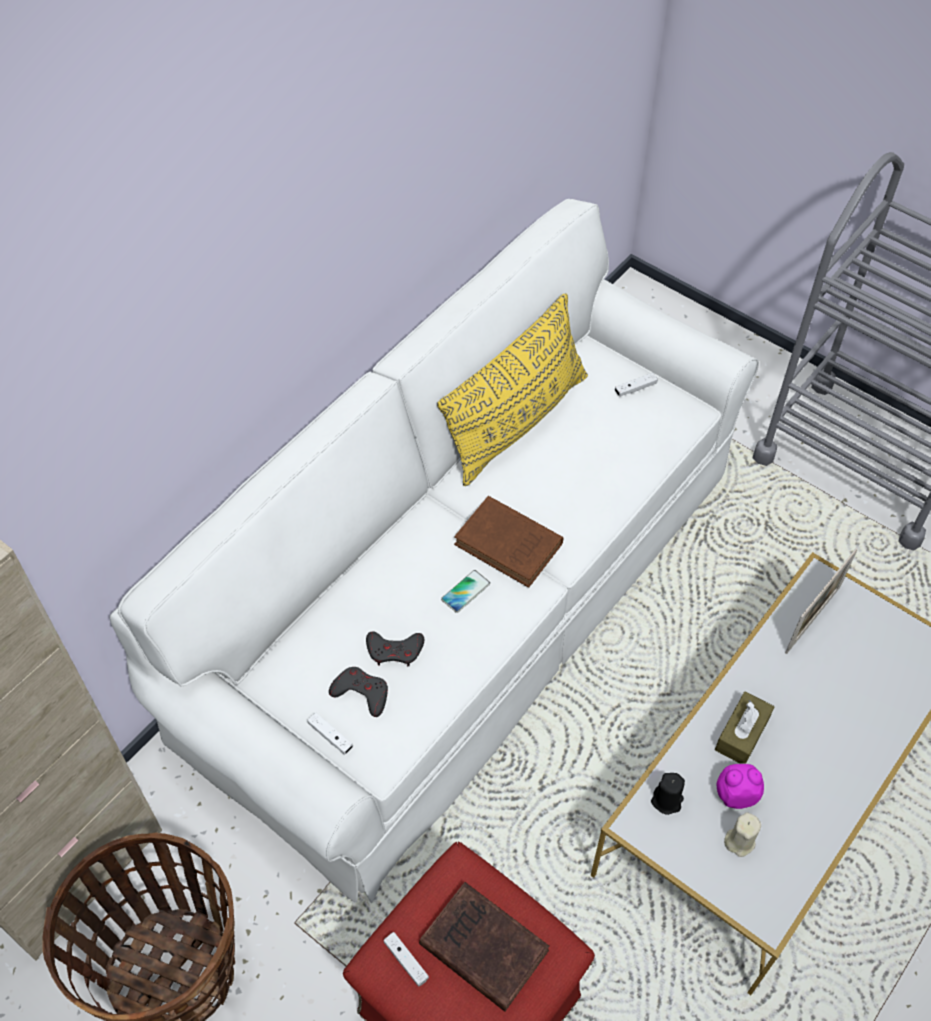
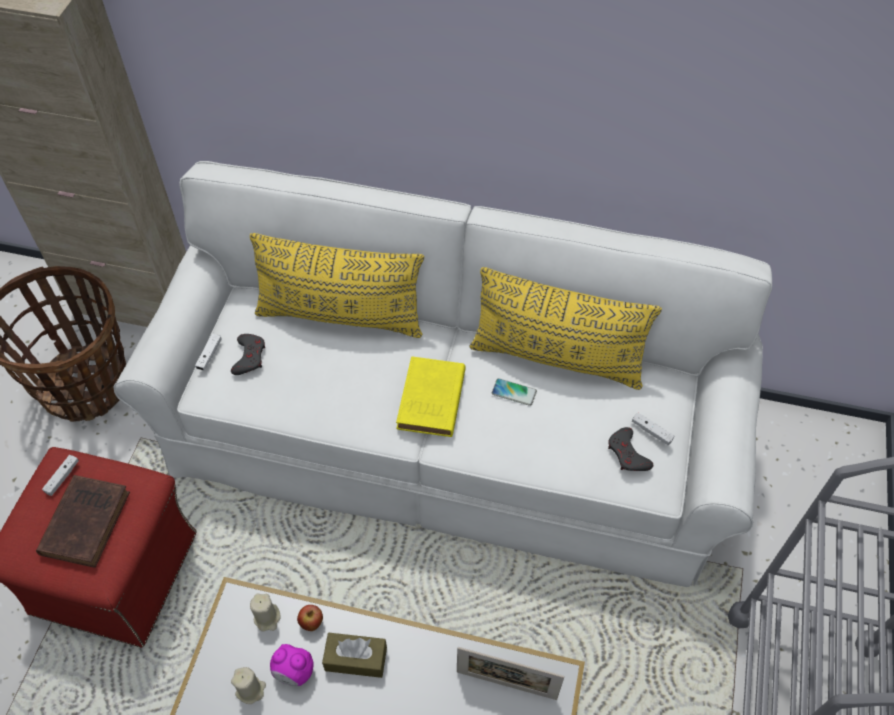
camera: 65 degrees right, 0 degrees up
(355, 585) = (340, 316): none -> yellow pillow
(395, 650) = (294, 362): grey game controller -> grey game controller (628, 454)
(465, 591) = (369, 387): phone -> phone (514, 392)
(510, 546) = (431, 402): brown book -> yellow book
(667, 800) = (267, 618): black candle -> beige candle
(688, 760) = (312, 623): none -> apple
(736, 794) = (294, 672): alarm clock -> alarm clock turned 135 degrees clockwise

